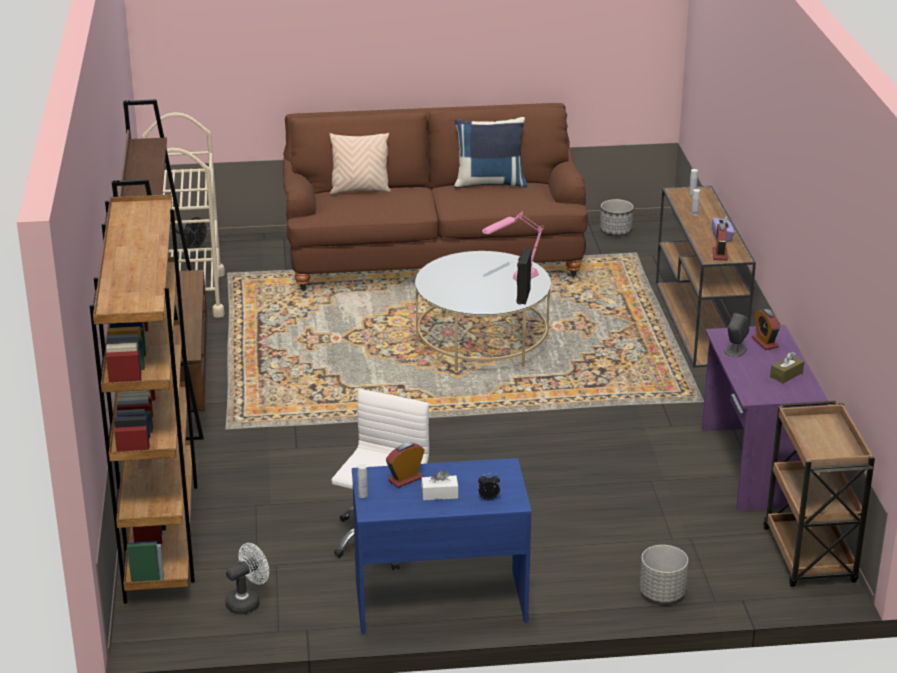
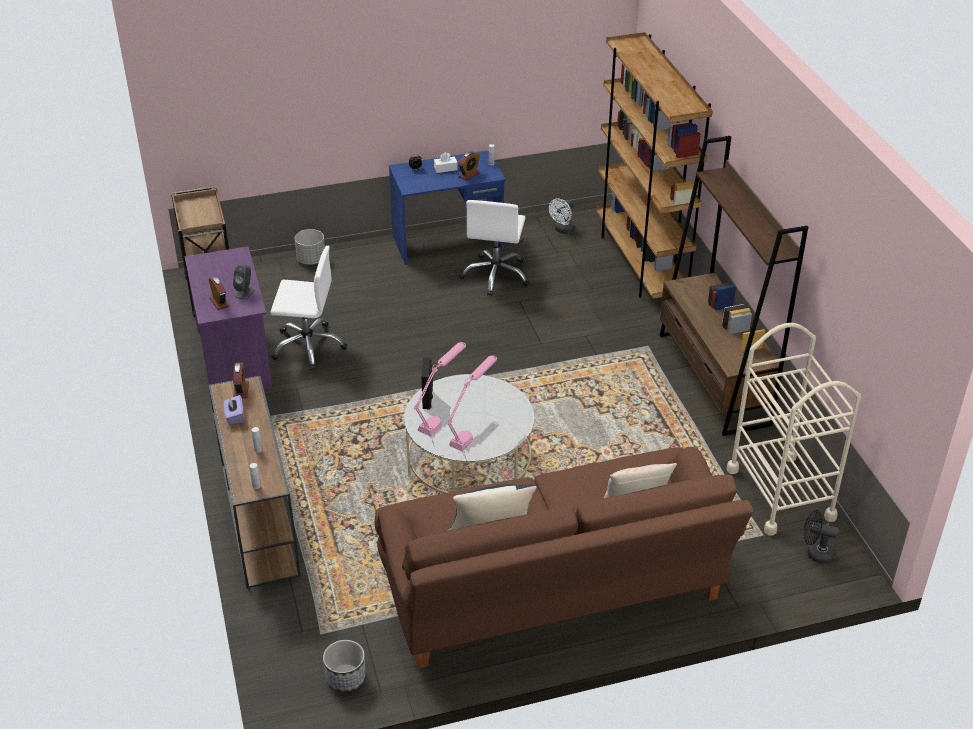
camera: 170 degrees right, 10 degrees up
(484, 269) = (471, 432): none -> pink table lamp
(659, 470) = (308, 346): none -> white office chair
(786, 375) = (210, 274): brown tissue box -> none

